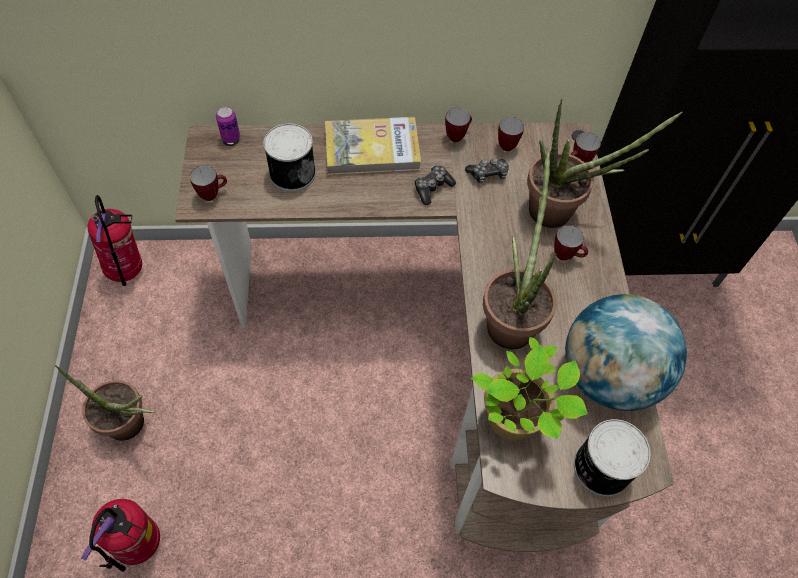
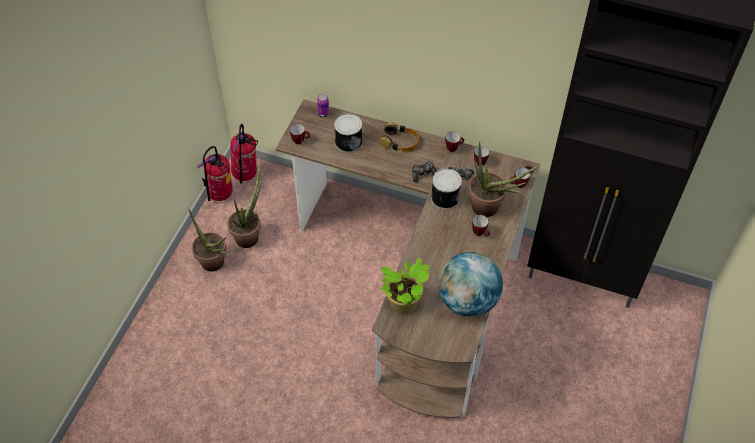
camera: 25 degrees right, 5 degrees down
(141, 547) = (197, 329): fire extinguisher -> fire extinguisher (220, 196)
(372, 149) = (399, 142): book -> headphones
(511, 318) = (430, 255): potted plant -> potted plant (250, 235)
(600, 467) = (437, 340): can -> can (444, 197)

